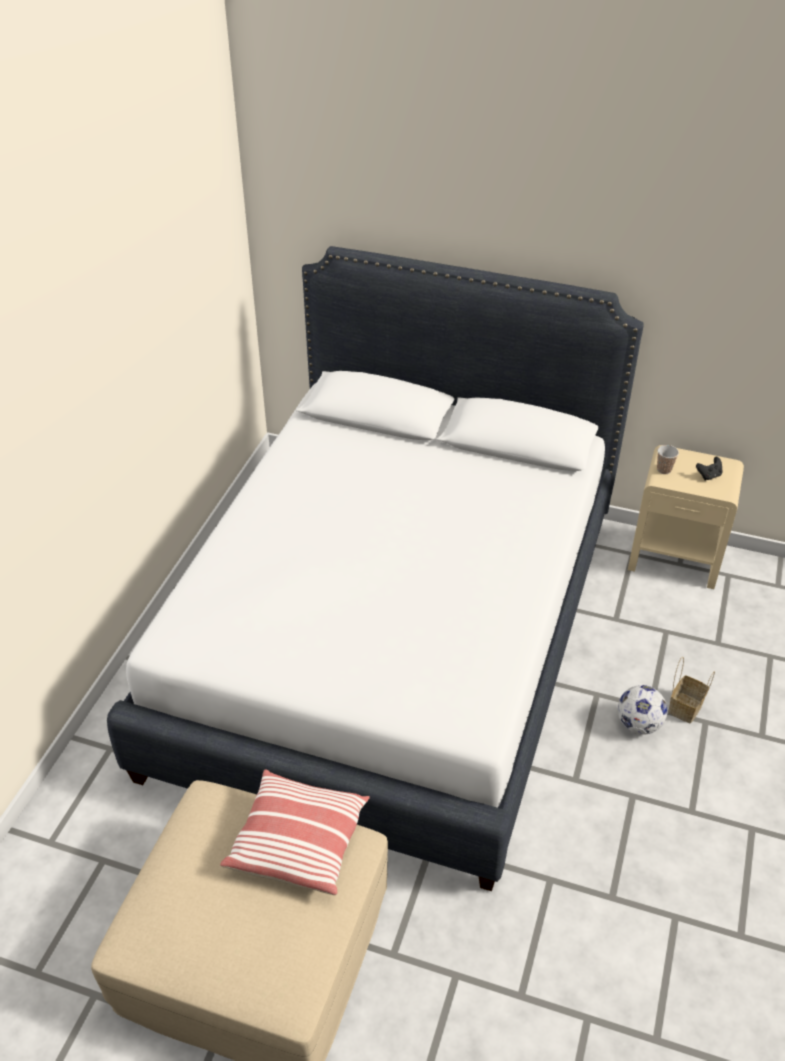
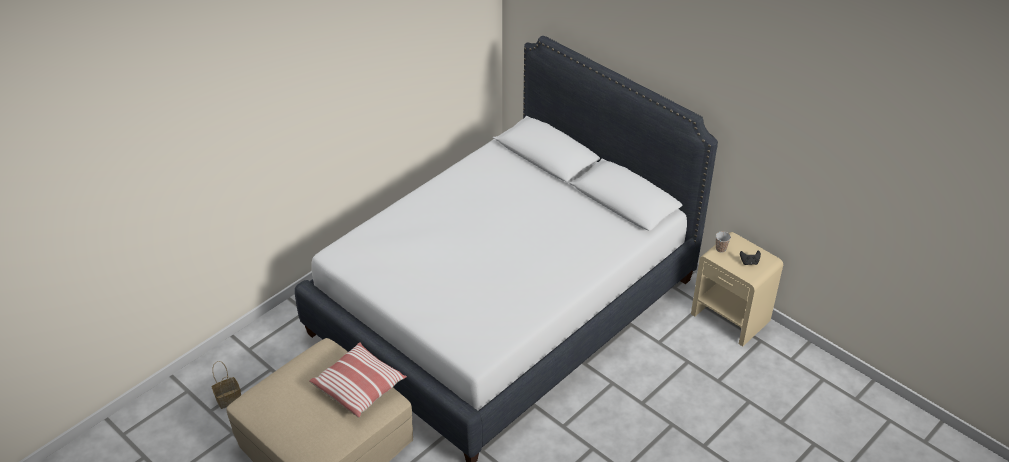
camera: 25 degrees right, 0 degrees up
(638, 724) = (626, 410): football -> none
(685, 706) = (665, 410): basket -> basket (229, 398)

